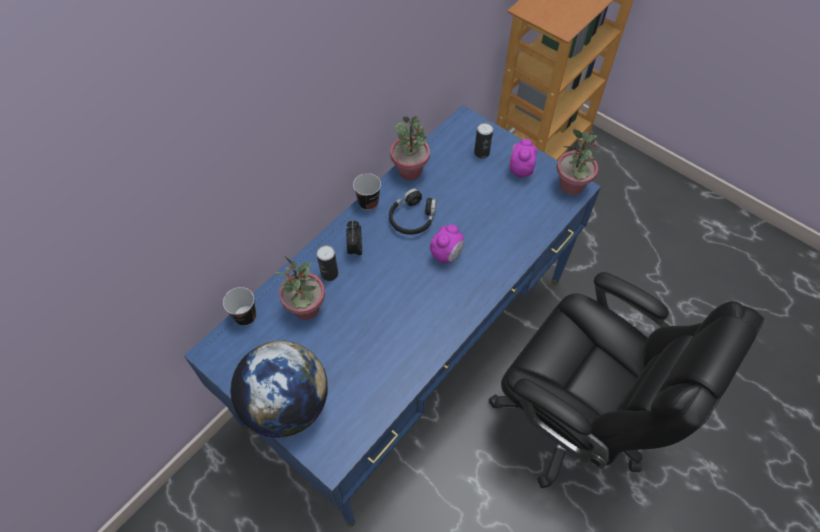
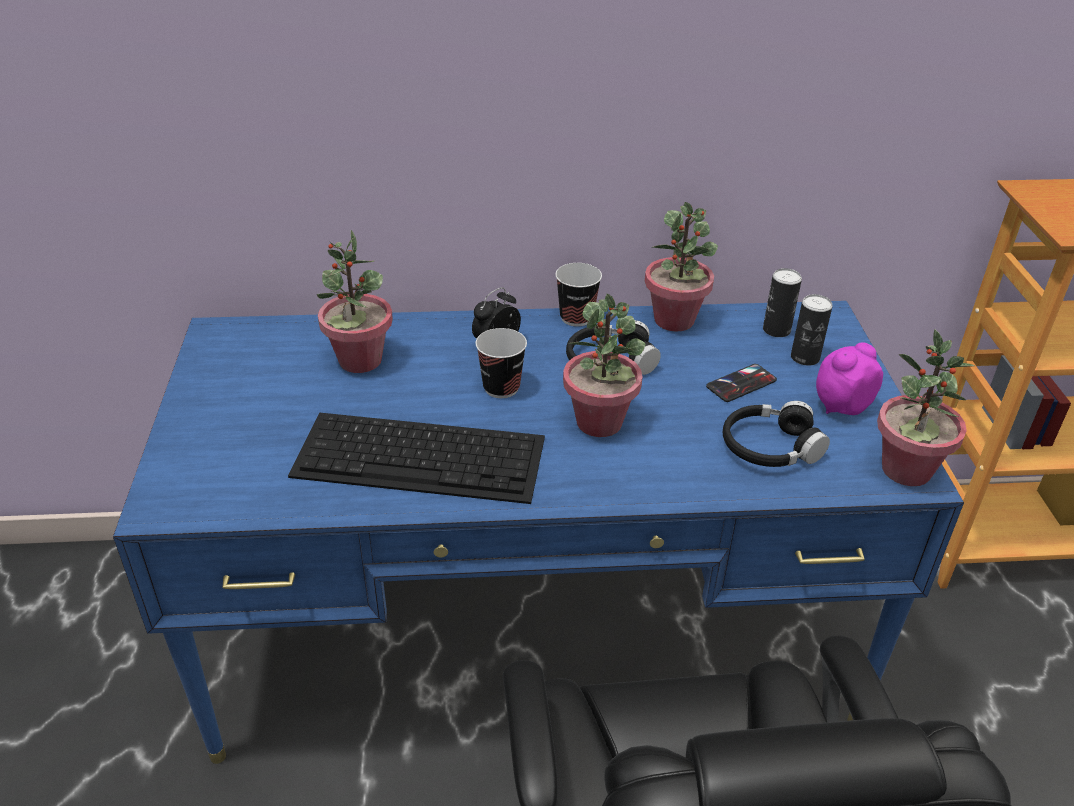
camera: 45 degrees right, 20 degrees down
(245, 316) = (293, 326): cup -> cup (501, 388)
(287, 405) = (205, 425): globe -> none
(329, 274) = (432, 348): can -> can (776, 330)
(401, 334) = (422, 456): none -> keyboard
(446, 255) = (600, 422): alarm clock -> potted plant
(474, 187) = (741, 384): none -> phone
(518, 214) = (770, 447): none -> black headphones

